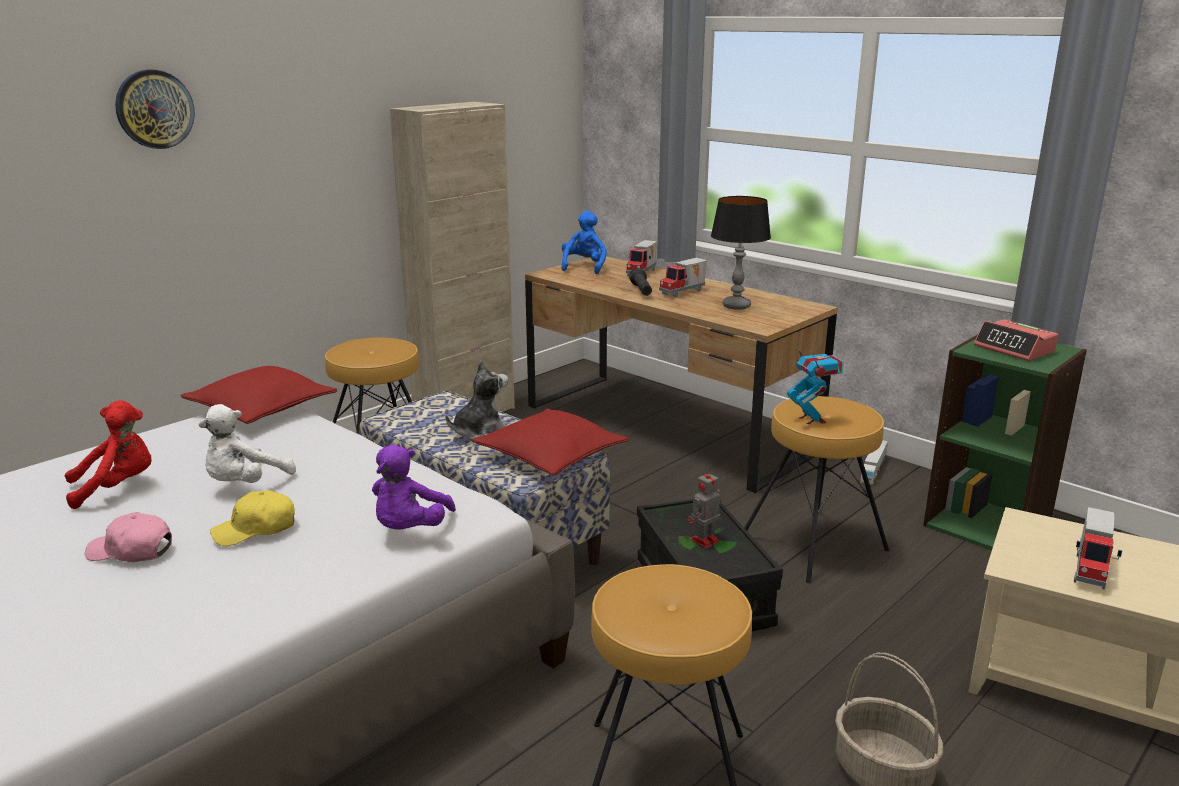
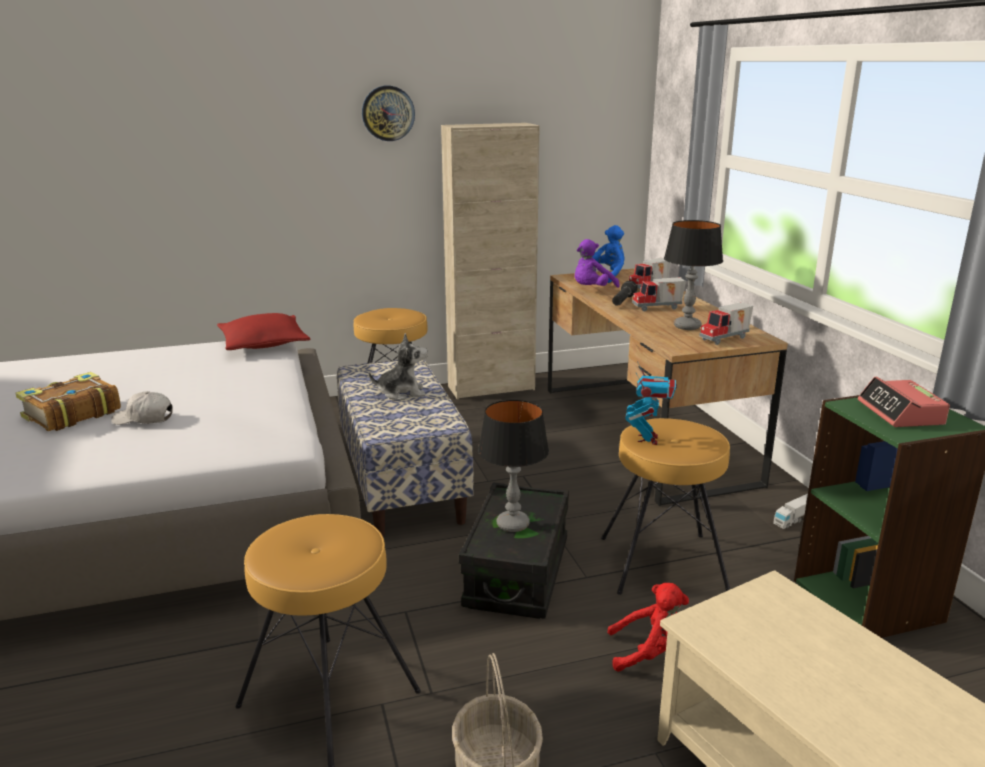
camera: 30 degrees right, 0 degrees up
(117, 487) = (120, 375): red plush toy -> red plush toy (649, 653)
(131, 551) = (71, 414): pink cap -> book
(154, 109) = (245, 117): wall clock -> wall clock (388, 113)
(245, 484) = (184, 389): white plush toy -> none
(255, 530) = (144, 419): yellow cap -> white cap
(409, 529) = (227, 443): purple plush toy -> purple plush toy (592, 290)
(550, 456) = (426, 421): red pillow -> none
(703, 541) = (512, 524): toy robot -> table lamp
(1092, 571) = (778, 656): toy truck -> toy truck (725, 339)

